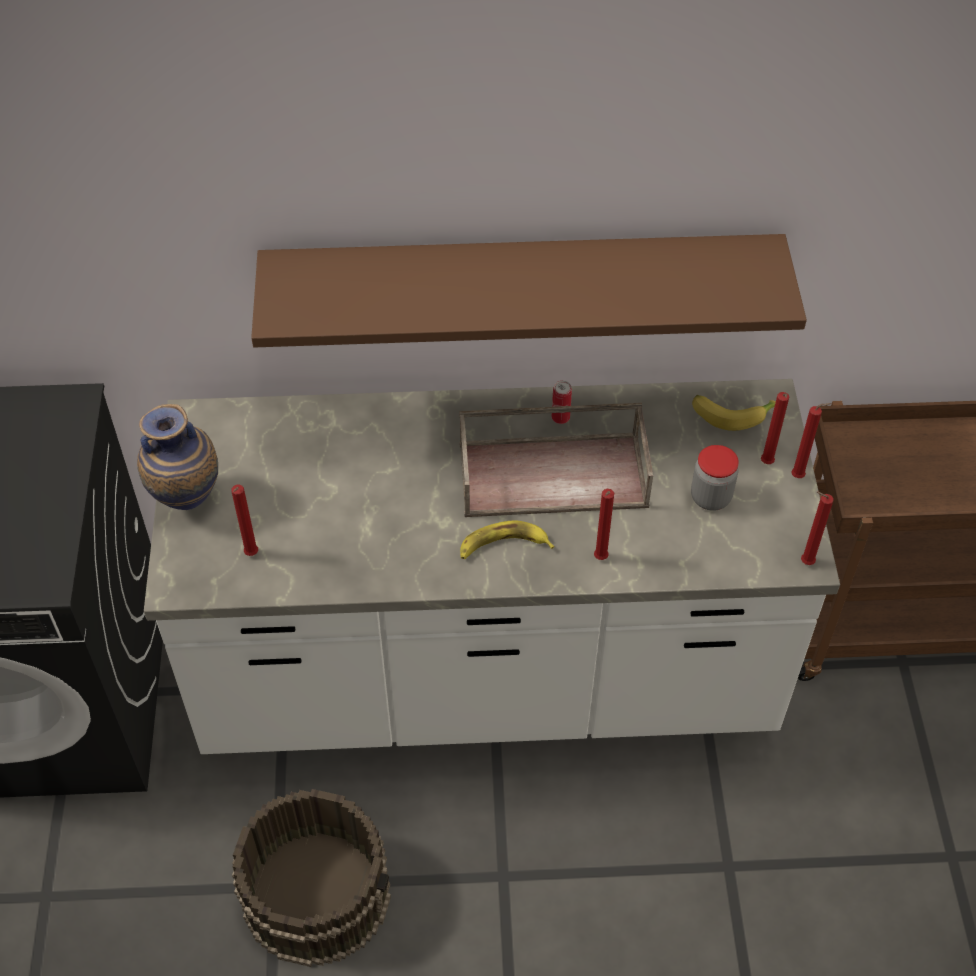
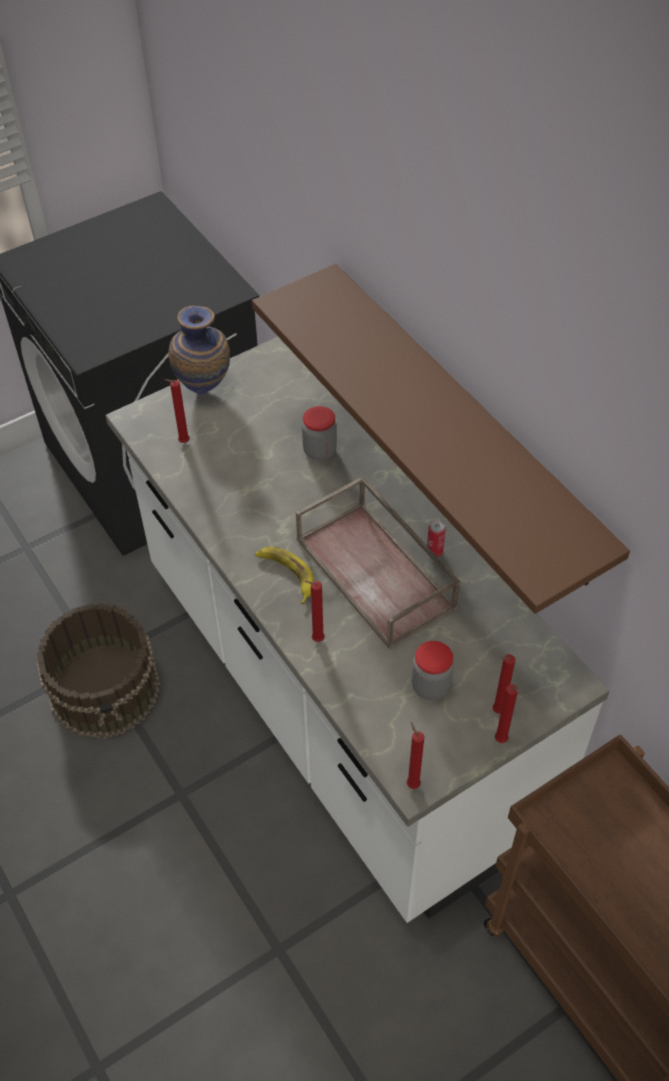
camera: 60 degrees right, 0 degrees up
(363, 443) = (319, 451): none -> jar
(732, 413) = (532, 663): banana -> none

